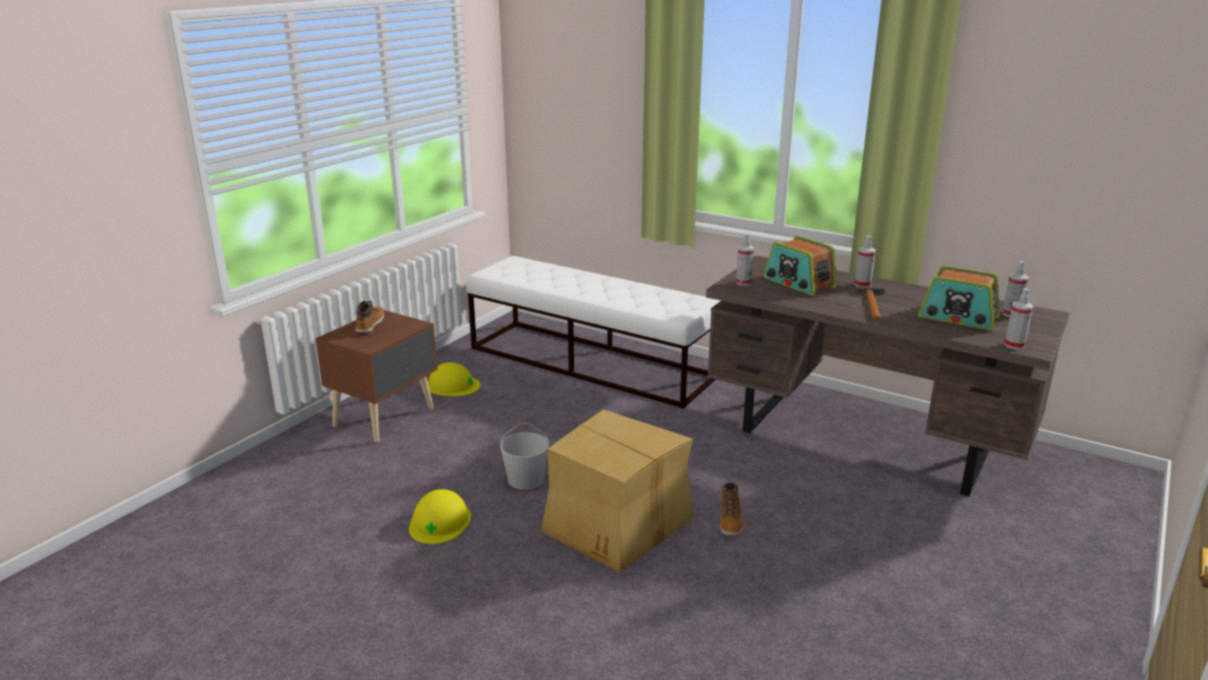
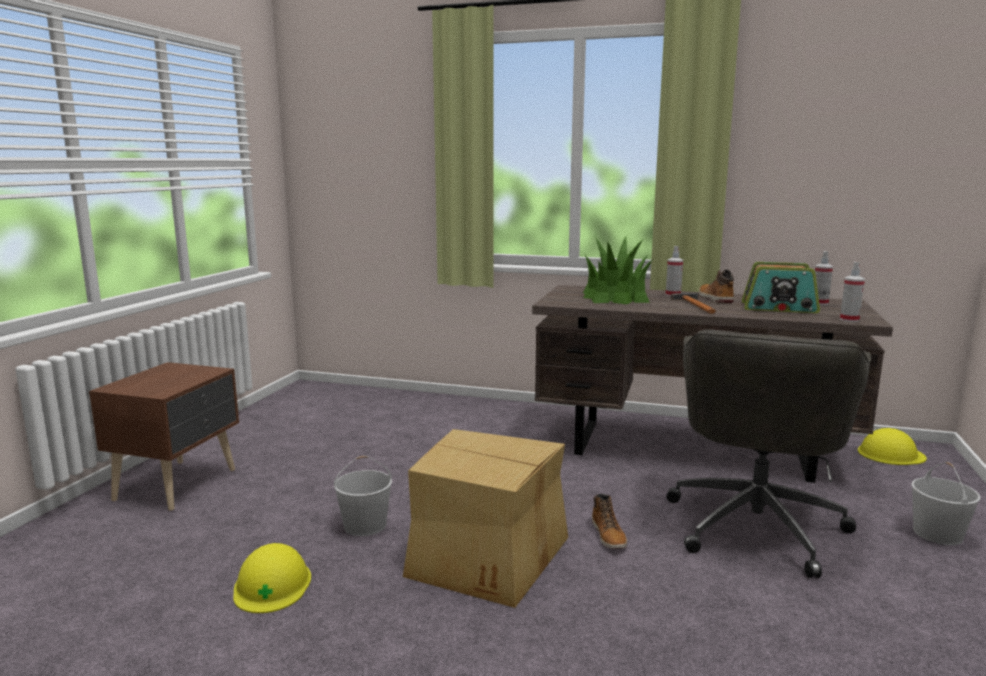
camera: 15 degrees left, 10 degrees down
(369, 325) = (157, 375): boot -> boot (715, 298)
(452, 385) = (252, 446): yellow hard hat -> yellow hard hat (890, 454)
(592, 362) = (396, 413): white bench -> none
(743, 282) = (564, 300): spray bottle -> none
(799, 283) = (615, 297): radio -> potted plant
(877, 530) = (756, 524): none -> grey office chair
(1055, 569) = (938, 534): none -> white bucket

